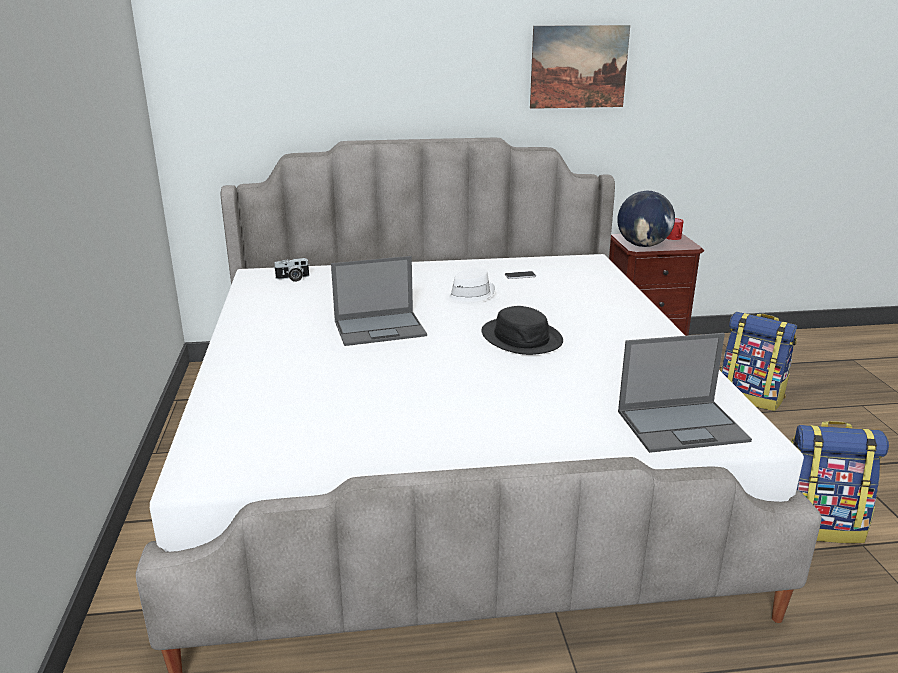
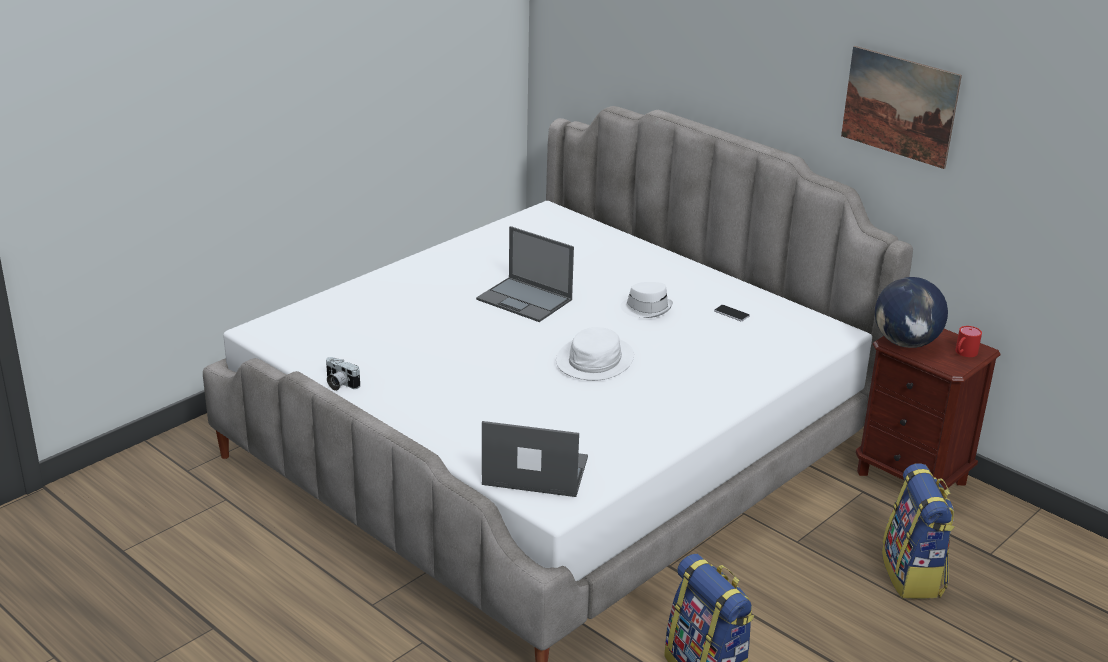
camera: 50 degrees right, 5 degrees up
(293, 278) = (562, 228): camera -> camera (339, 384)
(521, 337) = (595, 360): black hat -> white hat
(683, 426) = (534, 471): laptop -> laptop turned 150 degrees clockwise

